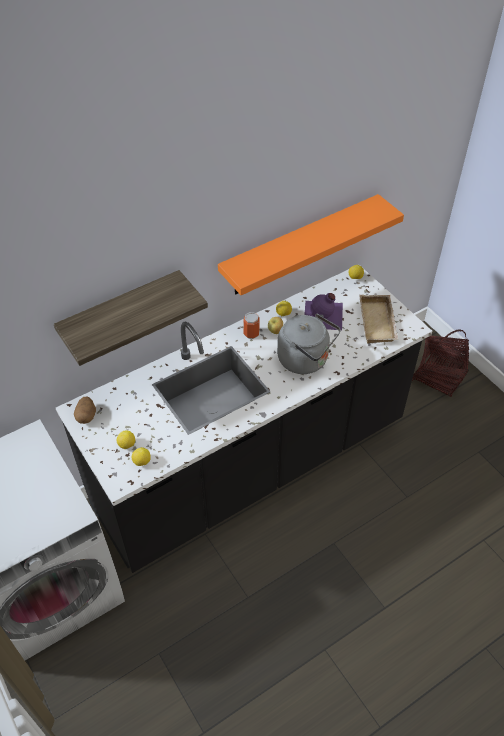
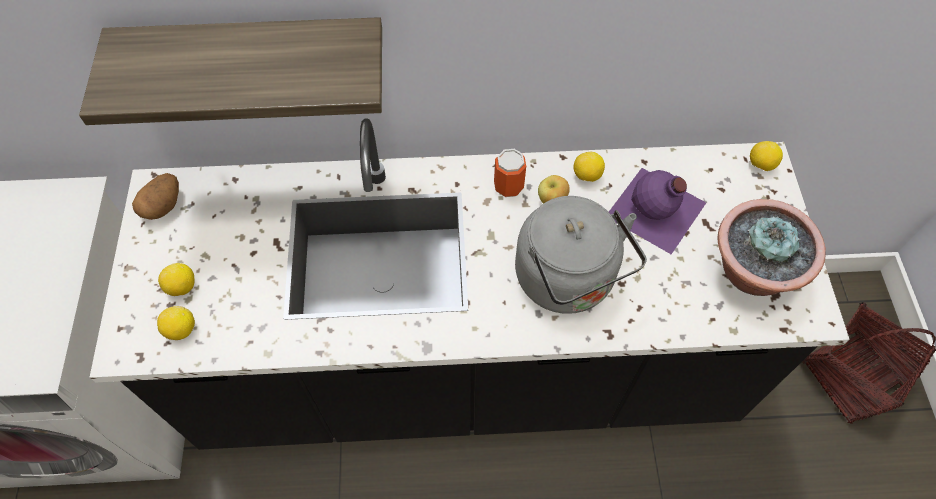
camera: 30 degrees right, 10 degrees up
(300, 246) = (667, 64): orange shelf -> none
(379, 323) = (751, 273): beige tray -> potted plant

